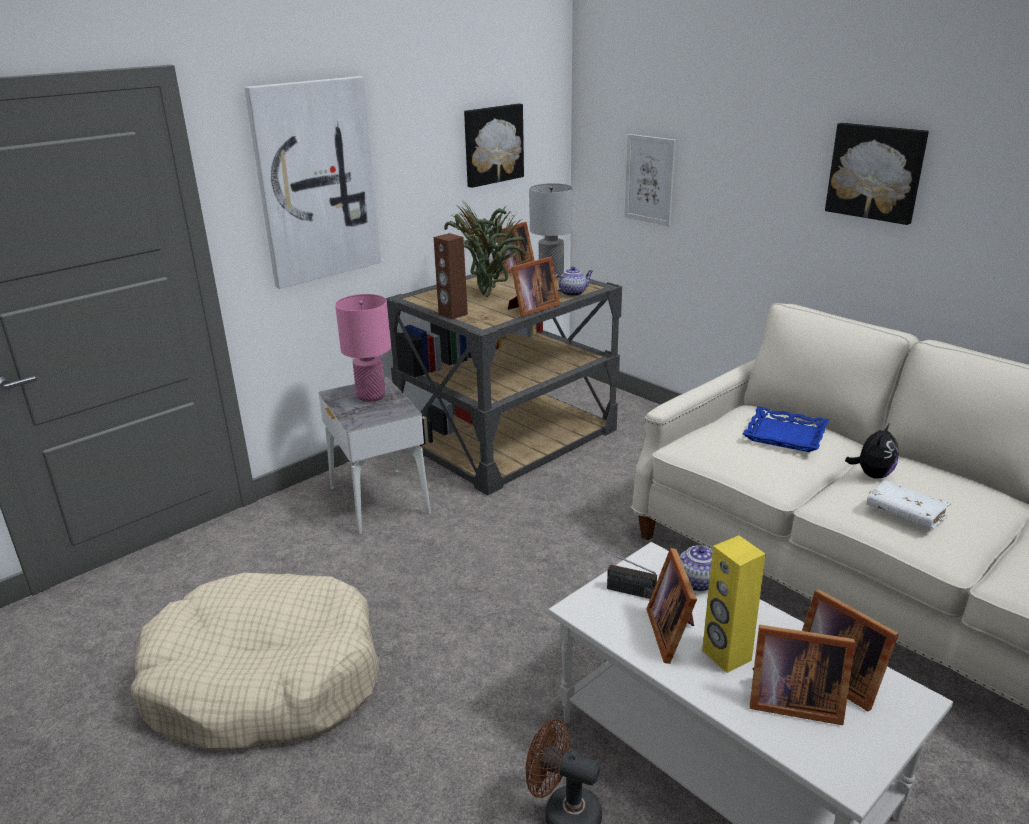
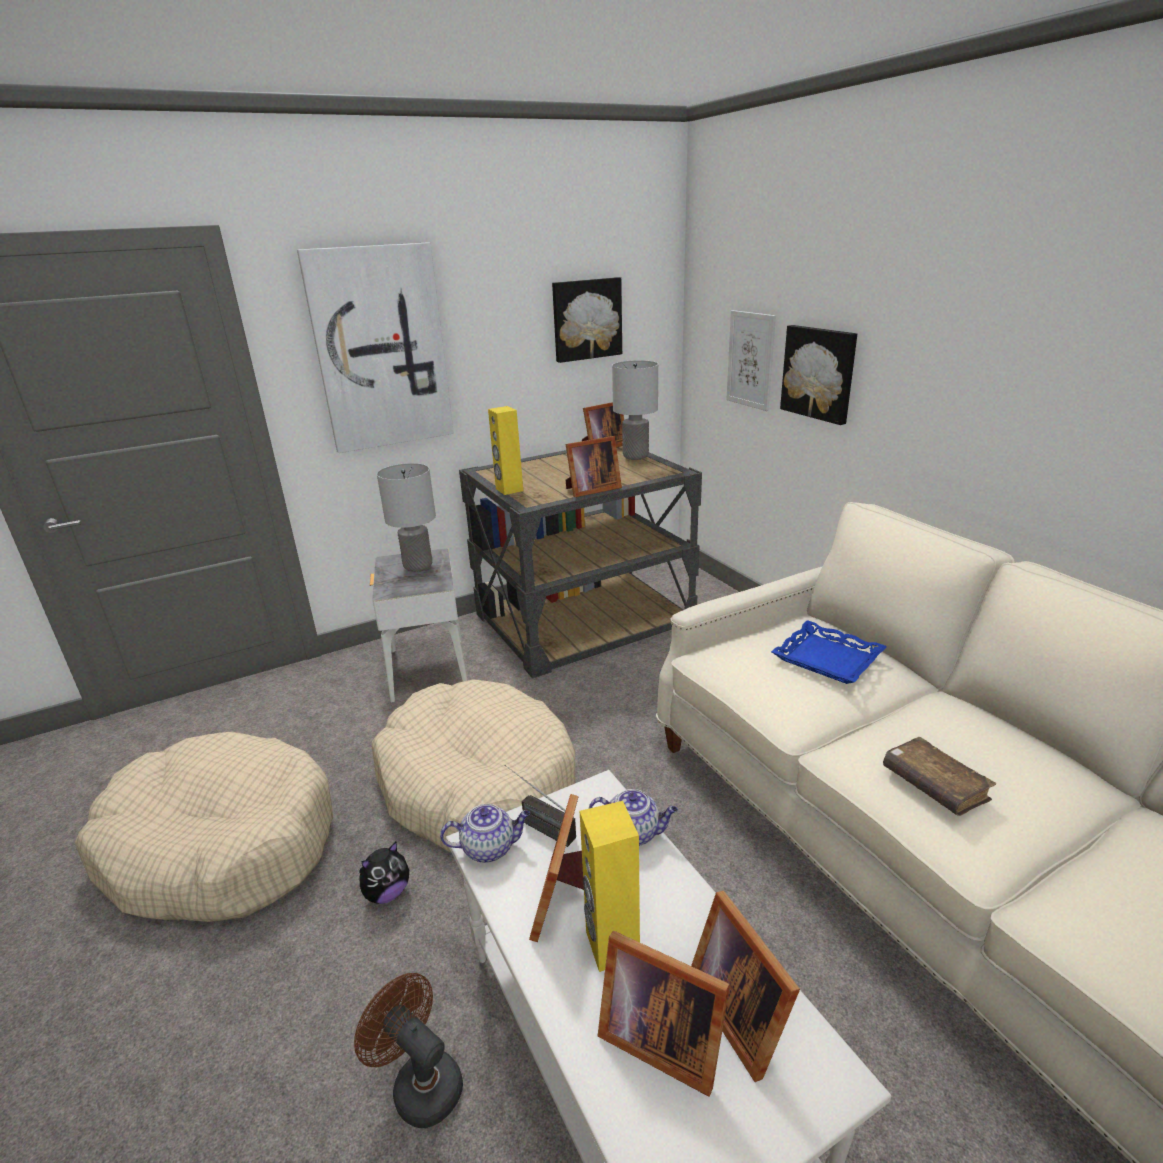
camera: 15 degrees right, 0 degrees up
(371, 398) = (418, 568): pink table lamp -> grey table lamp
(452, 314) = (509, 490): brown speaker -> yellow speaker
(486, 591) = (477, 785): none -> beige dog bed
(489, 294) = (561, 471): potted plant -> none
(572, 293) = (645, 476): teapot -> teapot (490, 848)
(872, 475) = (916, 724): plush toy -> plush toy (387, 893)
(876, 172) = (986, 350): picture -> picture (819, 373)
(905, 513) = (934, 785): white book -> brown book

